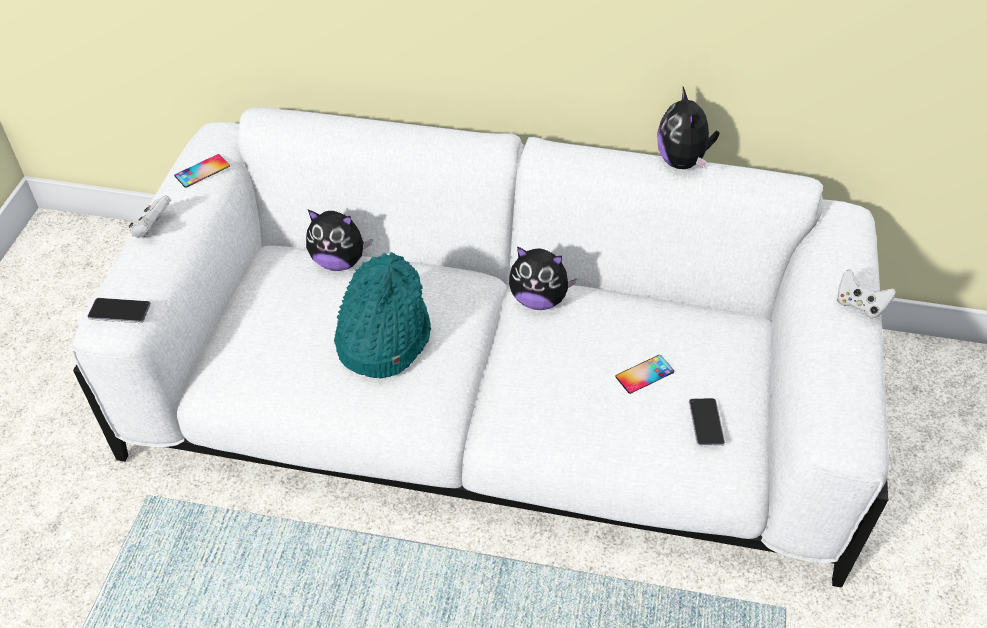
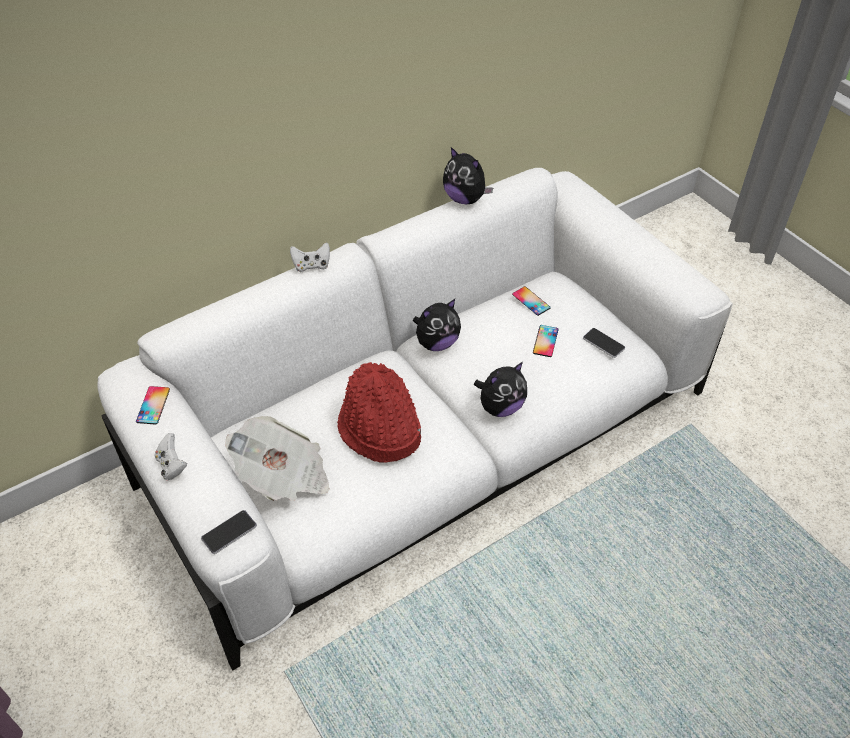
camera: 45 degrees left, 0 degrees up
(261, 314) = (283, 476): none -> newspaper
(339, 261) = (286, 408): plush toy -> plush toy (500, 407)
(382, 336) = (379, 430): turquoise hat -> red hat
(683, 325) = (531, 301): none -> phone
(859, 305) = (628, 223): white game controller -> white game controller (311, 266)

